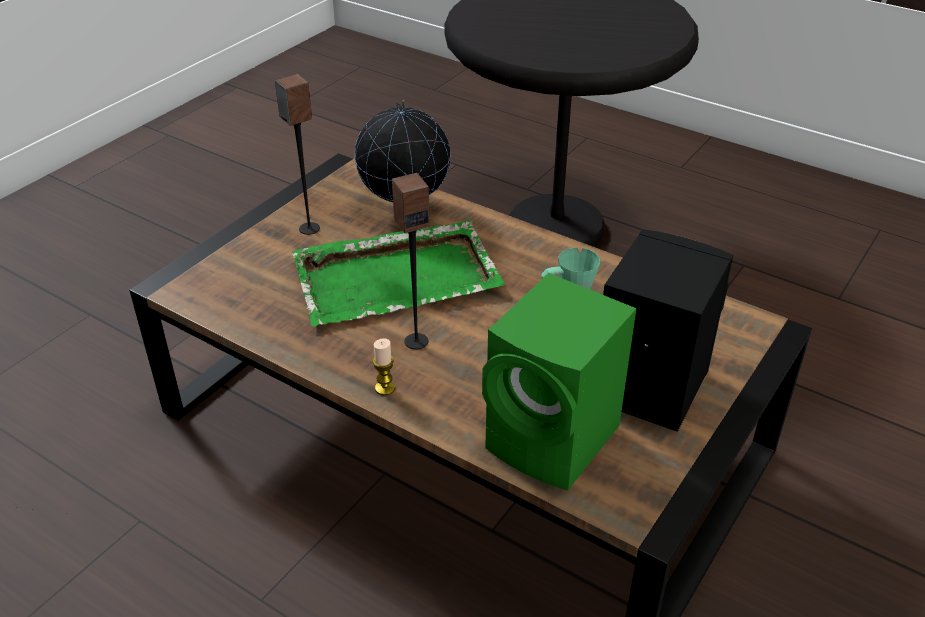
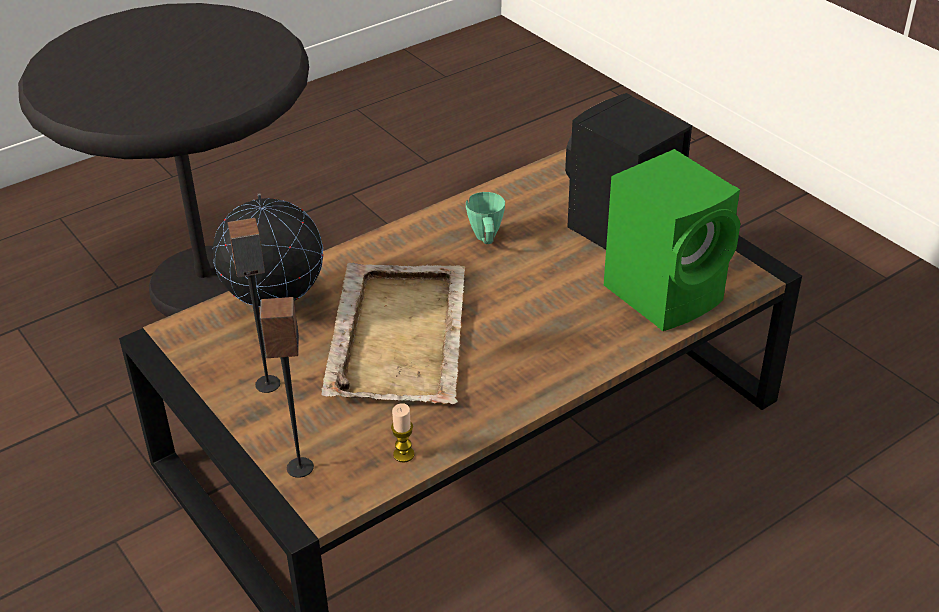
camera: 70 degrees left, 0 degrees up
(385, 388) = (563, 375): candle -> candle (403, 454)
(398, 277) = (399, 335): green tray -> beige tray
(416, 341) = (505, 343): speaker -> speaker (299, 467)

